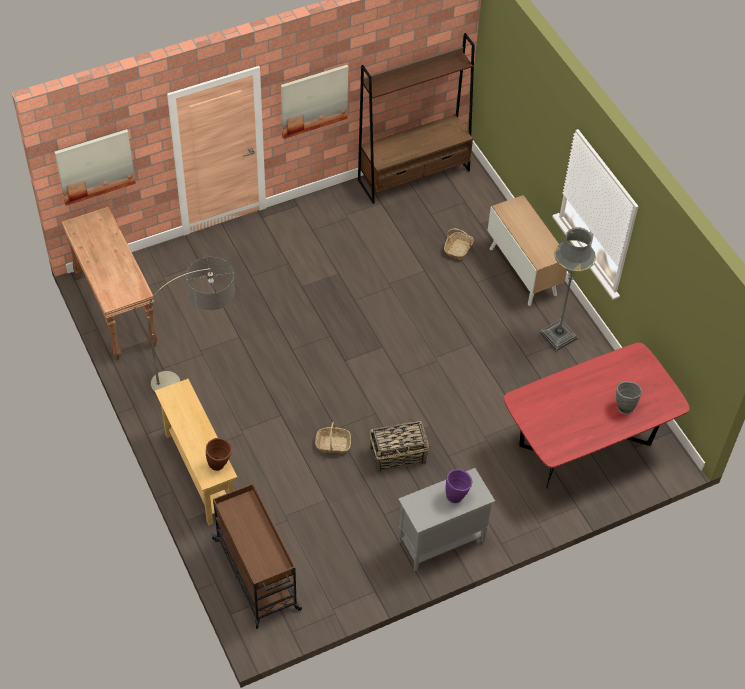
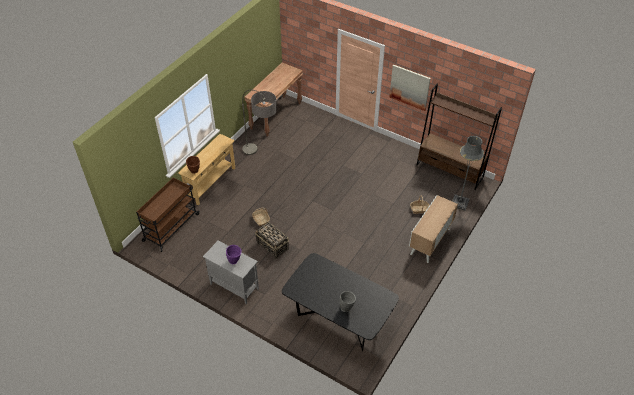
camera: 60 degrees right, 5 degrees down
(95, 166) = (301, 44): picture -> none
(558, 336) = (401, 276): grey floor lamp -> grey floor lamp (459, 203)
(585, 446) = (338, 320): red dining table -> black dining table

